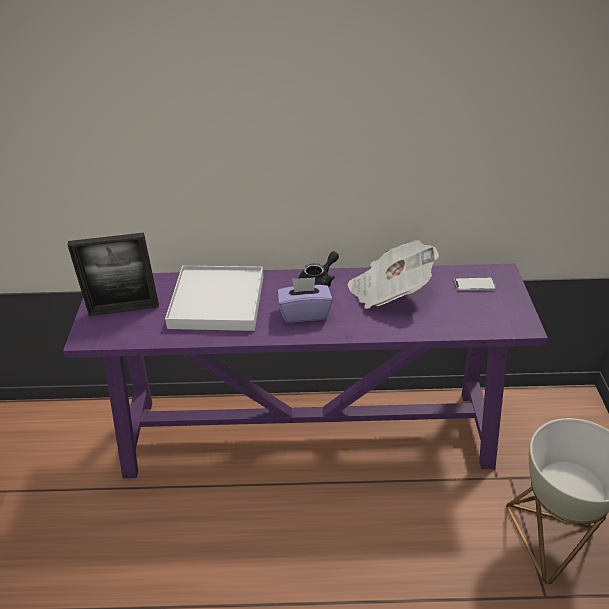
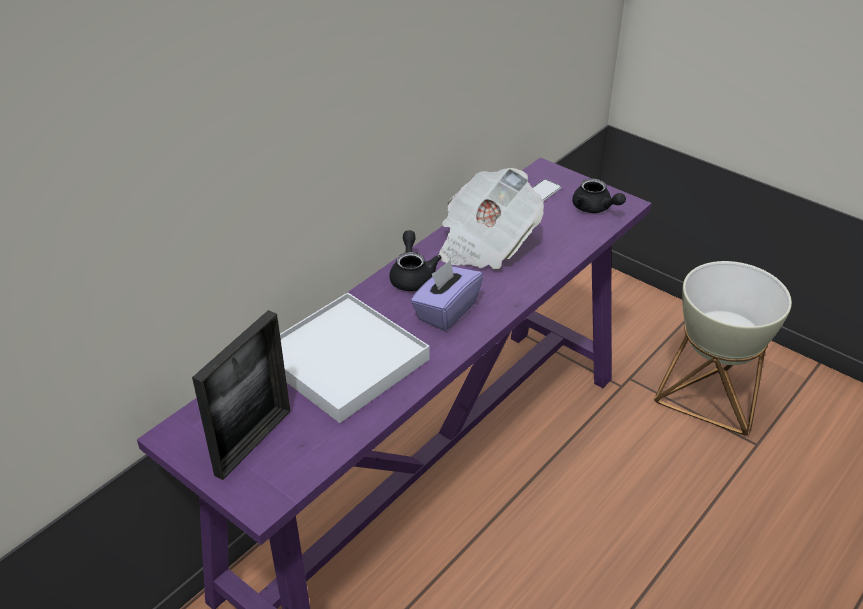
camera: 50 degrees left, 0 degrees up
(497, 315) = (595, 208): none -> black teapot

